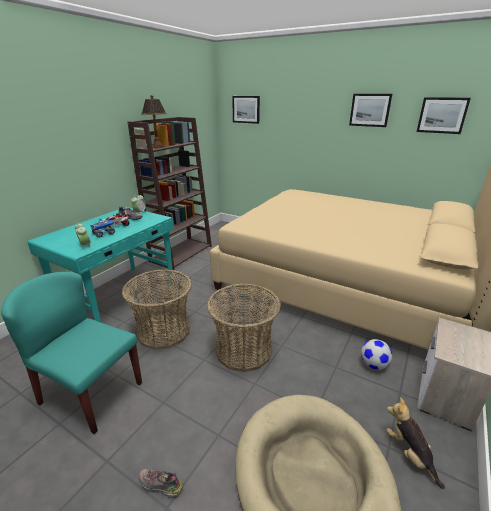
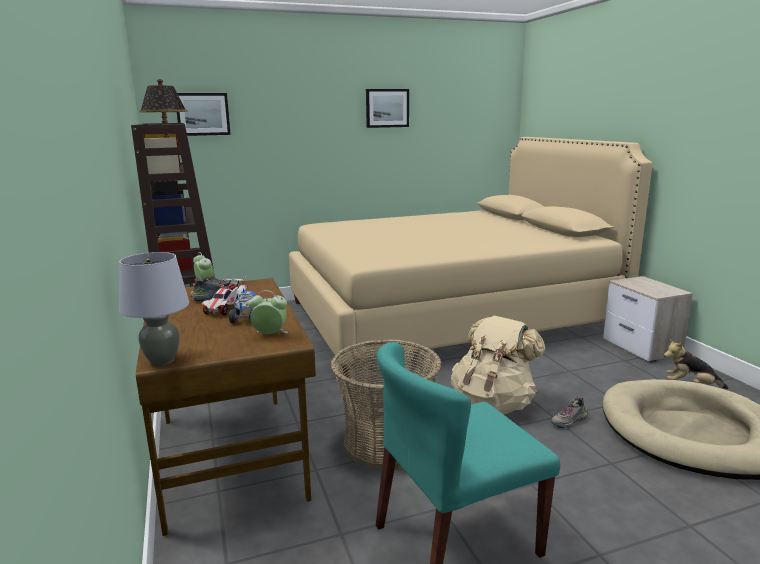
camera: 50 degrees left, 10 degrees down
(42, 239) = (162, 361): none -> grey table lamp
(120, 296) = (232, 454): turquoise desk -> brown desk
(159, 485) = (659, 522): shoe -> shoe (569, 421)
(244, 350) = (493, 404): basket -> beige backpack
(374, 365) = (583, 355): football -> none
(442, 115) = (458, 111): picture -> none

